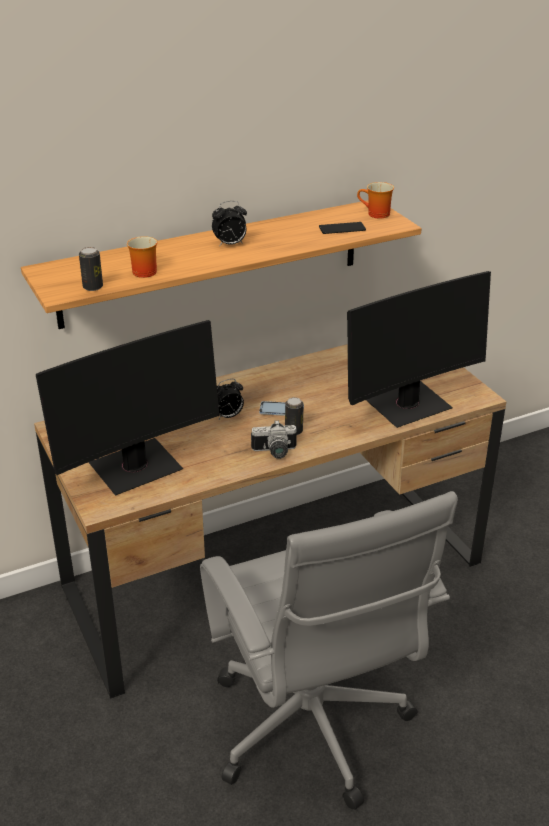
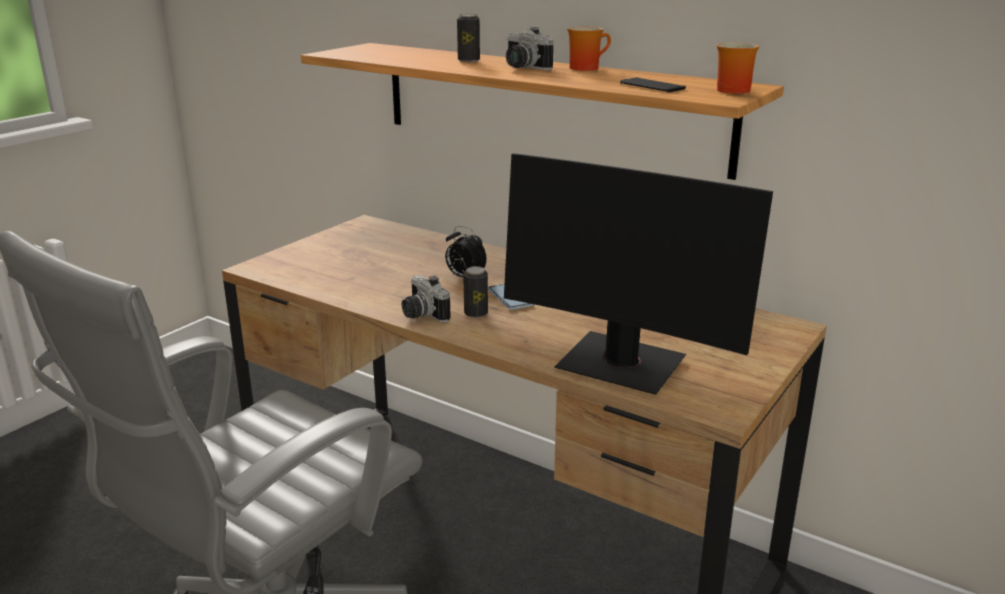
camera: 60 degrees right, 10 degrees down
(93, 287) = (354, 56): can -> can (468, 61)
(136, 468) = (329, 264): monitor -> none
(143, 271) = (411, 60): mug -> mug (585, 68)
(230, 244) = (522, 67): alarm clock -> camera

